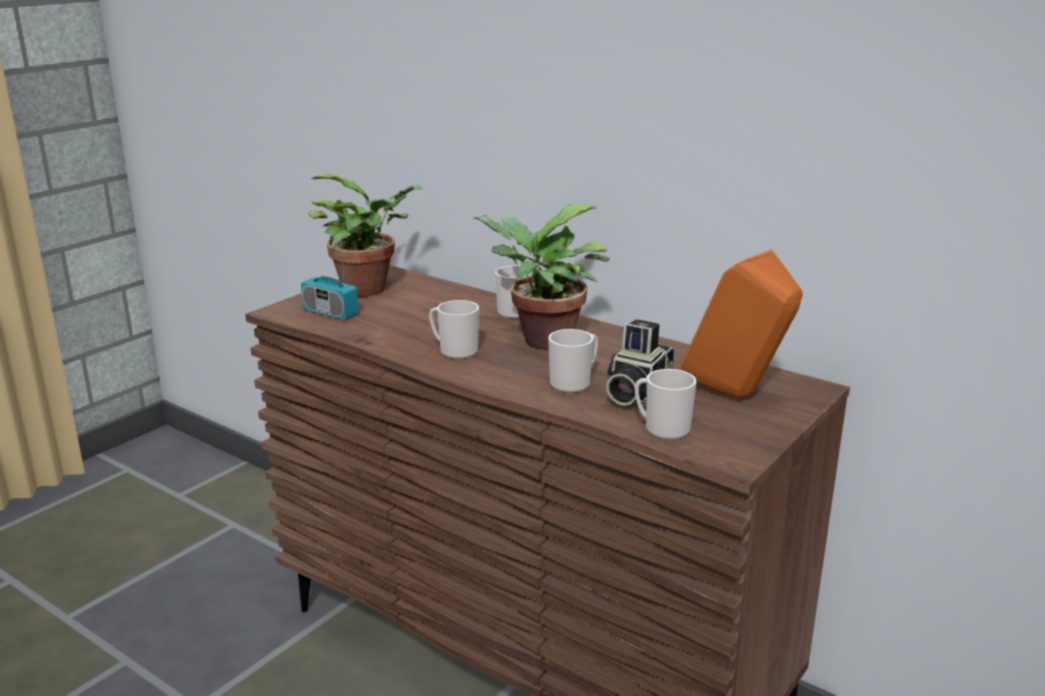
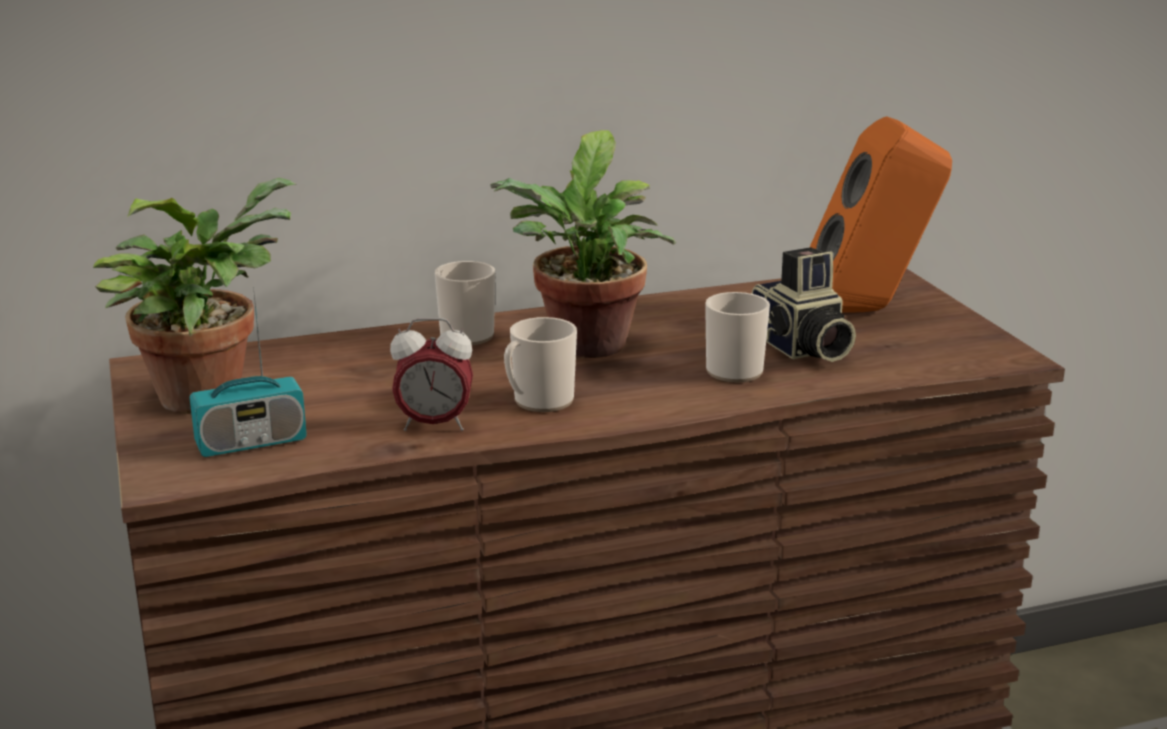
camera: 55 degrees left, 0 degrees up
(395, 339) = (434, 425): none -> alarm clock
(662, 429) = (905, 364): mug -> none

